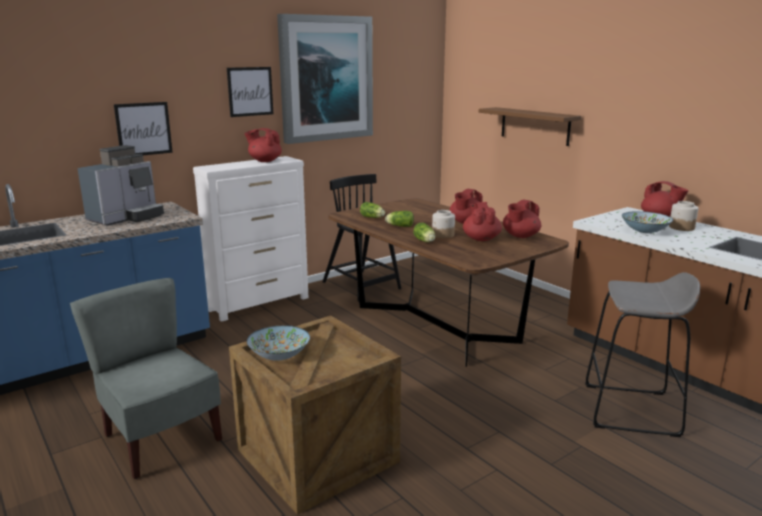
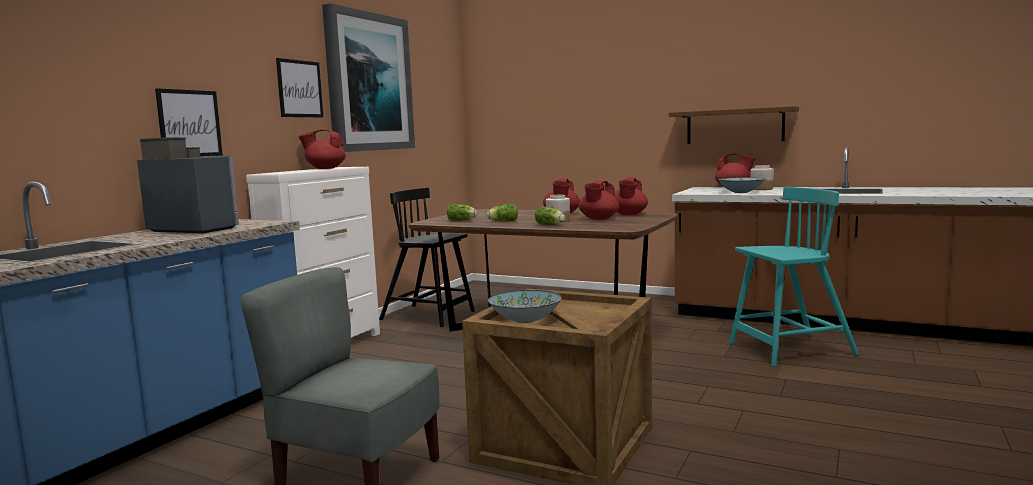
camera: 25 degrees left, 10 degrees down
(127, 217) = (194, 229): coffee machine -> coffee machine turned 75 degrees counterclockwise
(481, 239) = (598, 219): red teapot -> red teapot turned 120 degrees counterclockwise
(534, 126) = (581, 127): brown shelf -> brown shelf (734, 126)
(631, 410) = (789, 349): grey stool -> turquoise chair

